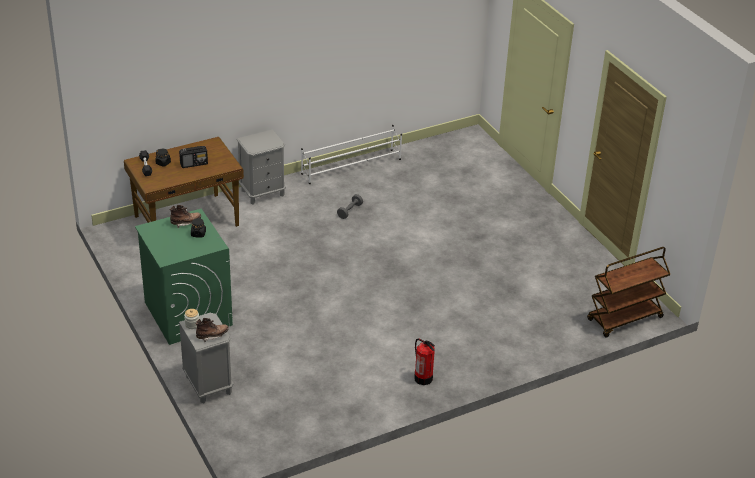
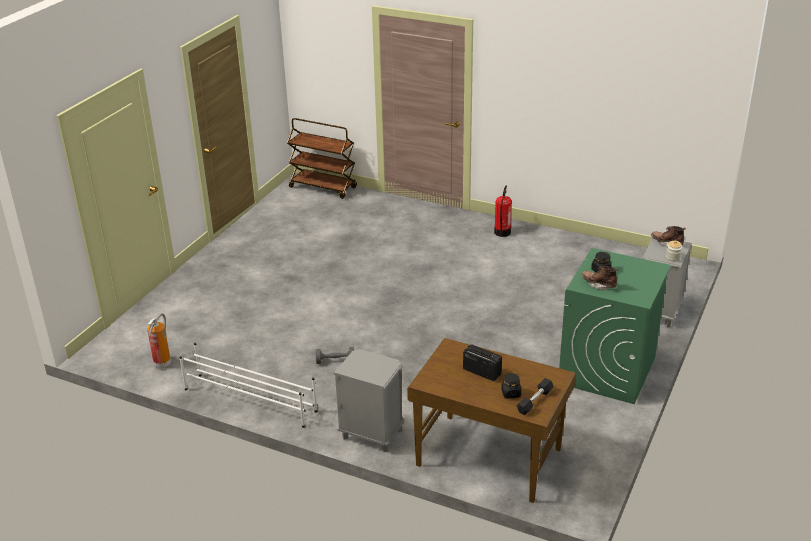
camera: 125 degrees left, 5 degrees down
(430, 151) = (163, 363): none -> fire extinguisher

